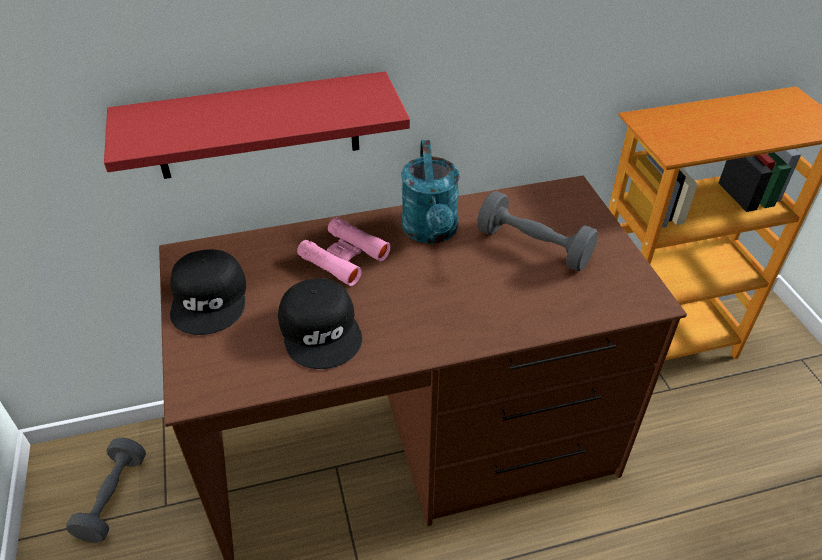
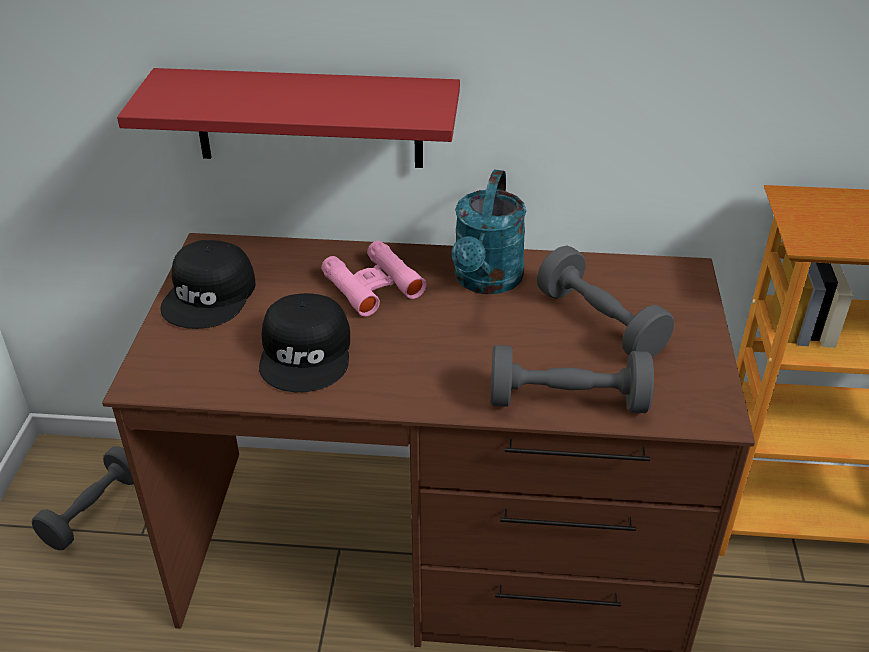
camera: 20 degrees right, 5 degrees down
(543, 317) = (567, 401): none -> grey dumbbell

